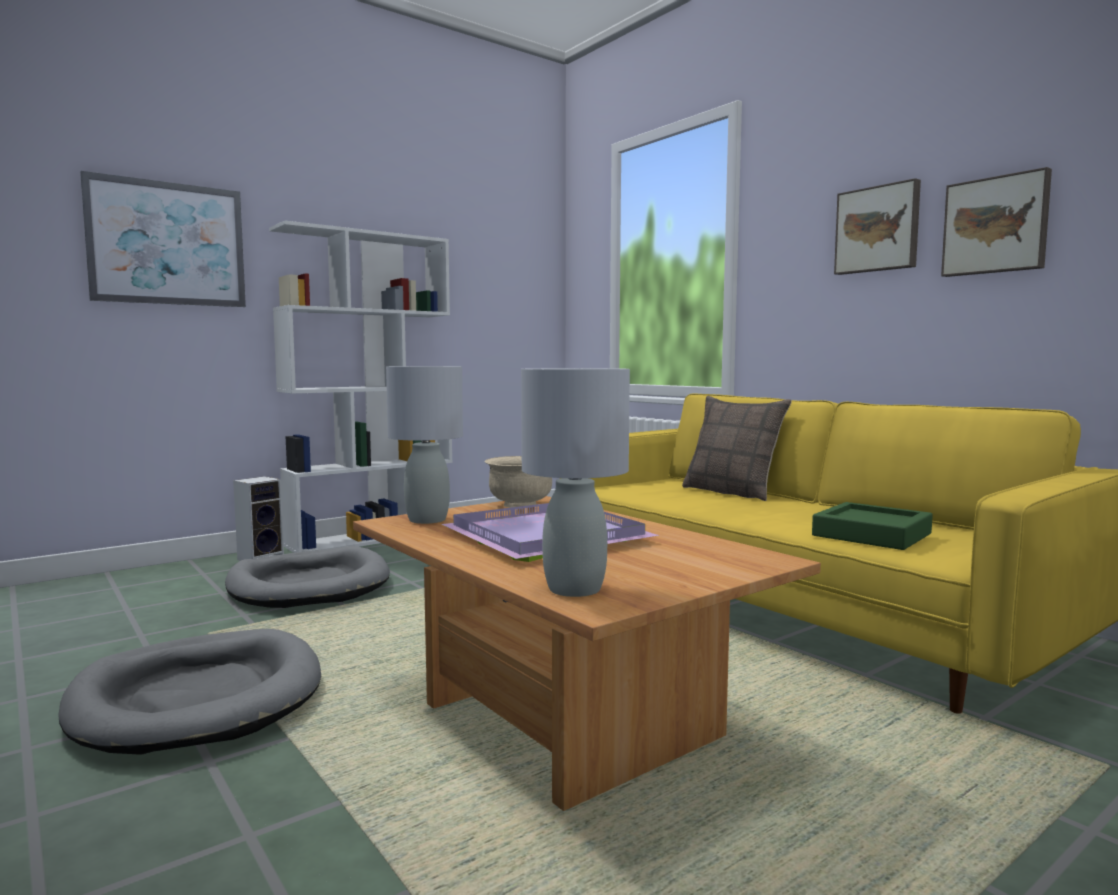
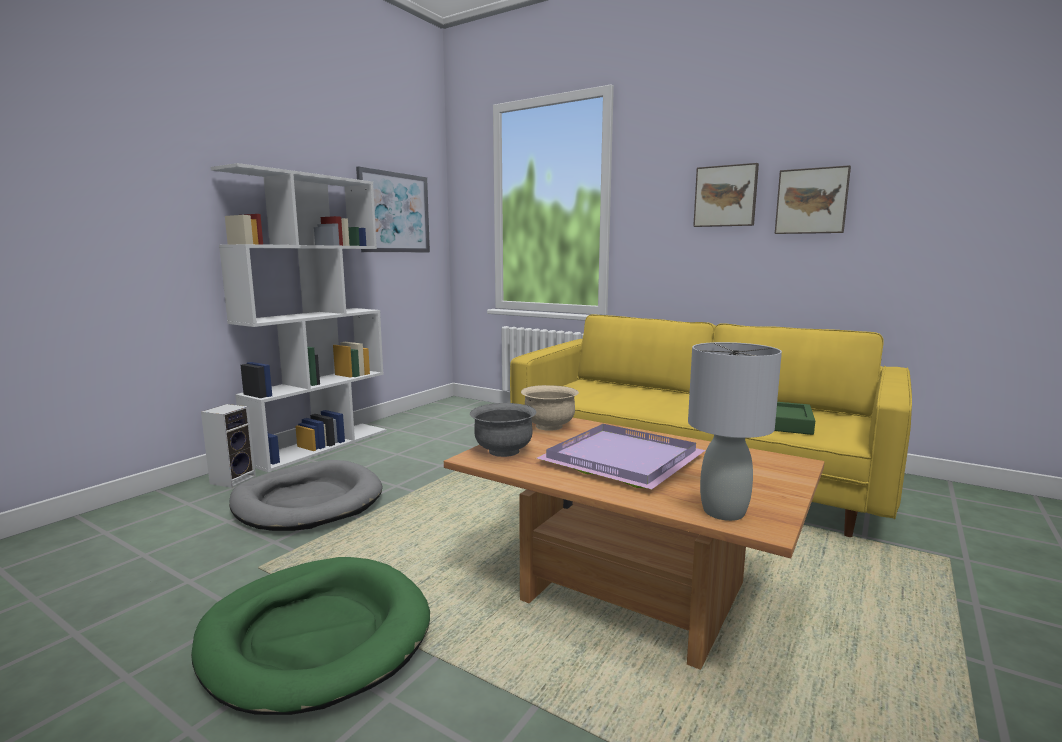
camera: 20 degrees left, 5 degrees up
(167, 244) = (111, 182): picture -> picture (394, 212)
(199, 698) = (316, 636): grey dog bed -> green dog bed
(427, 519) = (503, 451): grey table lamp -> grey bowl
(732, 492) = (639, 390): pillow -> none

